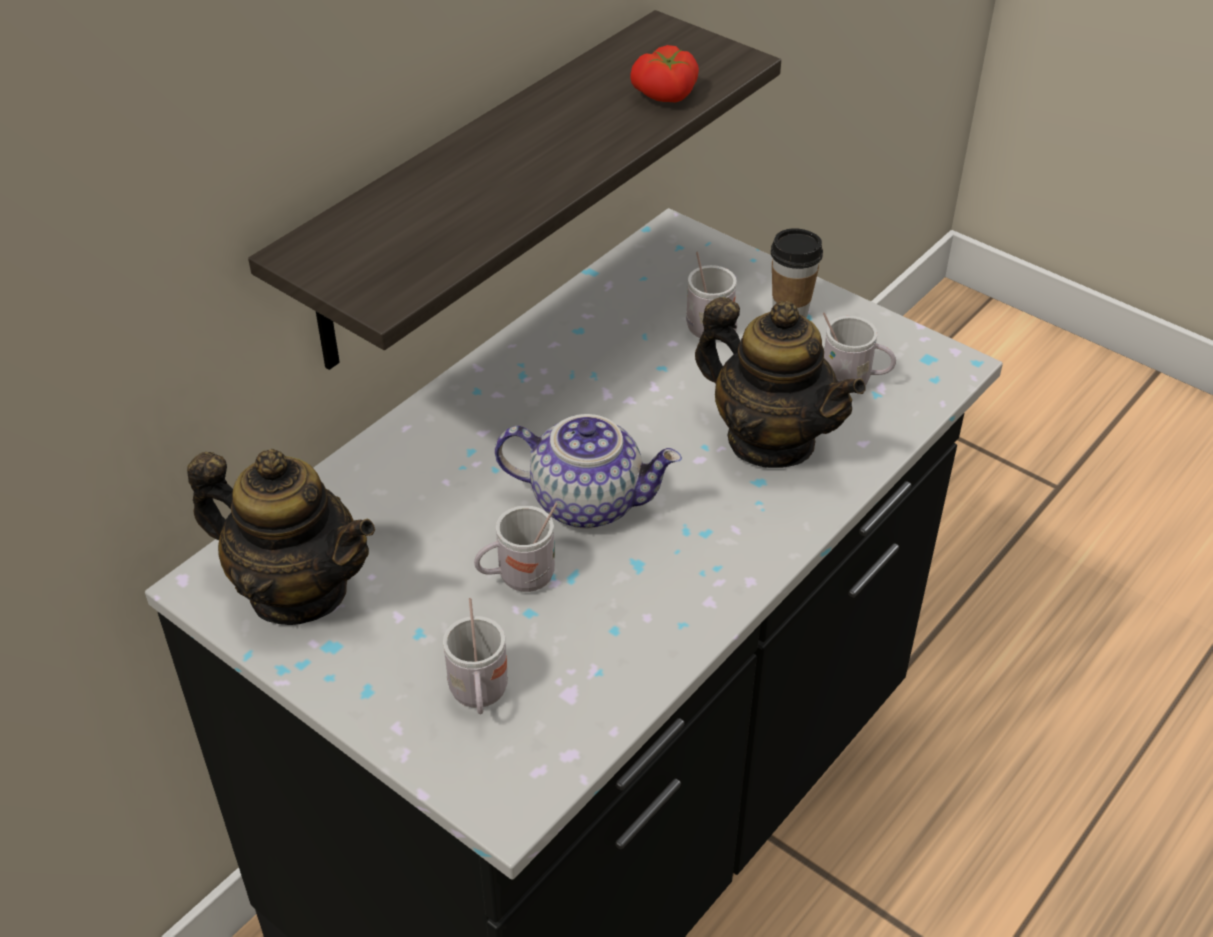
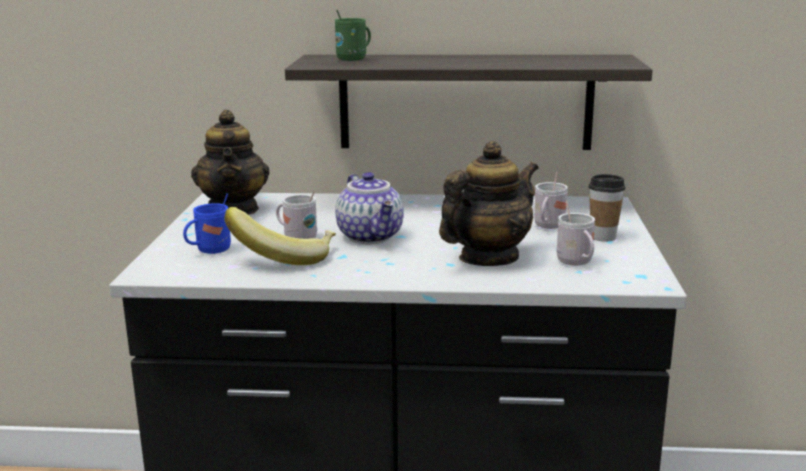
camera: 55 degrees right, 25 degrees down
(387, 233) = (354, 59): none -> green mug
(479, 697) = (209, 251): white mug -> blue mug
(589, 625) = (285, 258): none -> banana
(666, 96) = (561, 63): tomato -> none
(770, 440) = (488, 258): teapot -> teapot turned 135 degrees counterclockwise

